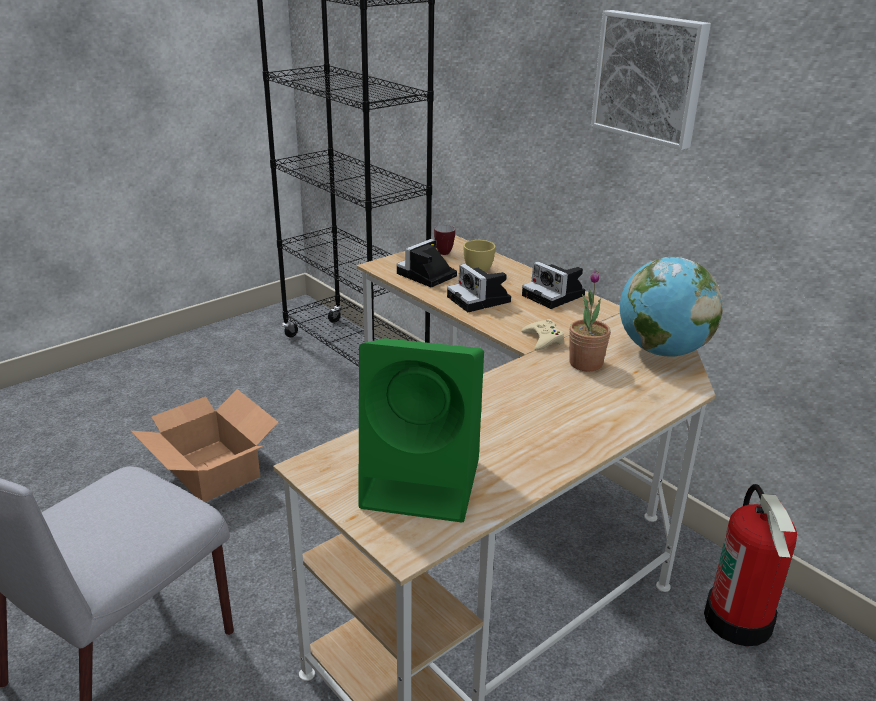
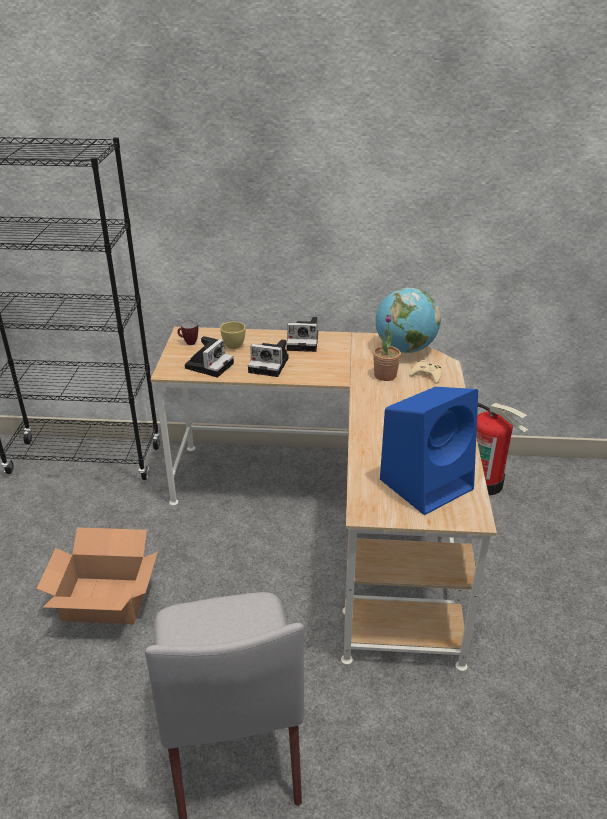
camera: 45 degrees left, 5 degrees up
(425, 276) = (209, 365): camera -> camera turned 150 degrees counterclockwise
(425, 483) = (427, 483): green speaker -> blue speaker
(543, 339) = (343, 372): beige game controller -> beige game controller (427, 375)
(650, 78) = (343, 177): picture -> none

